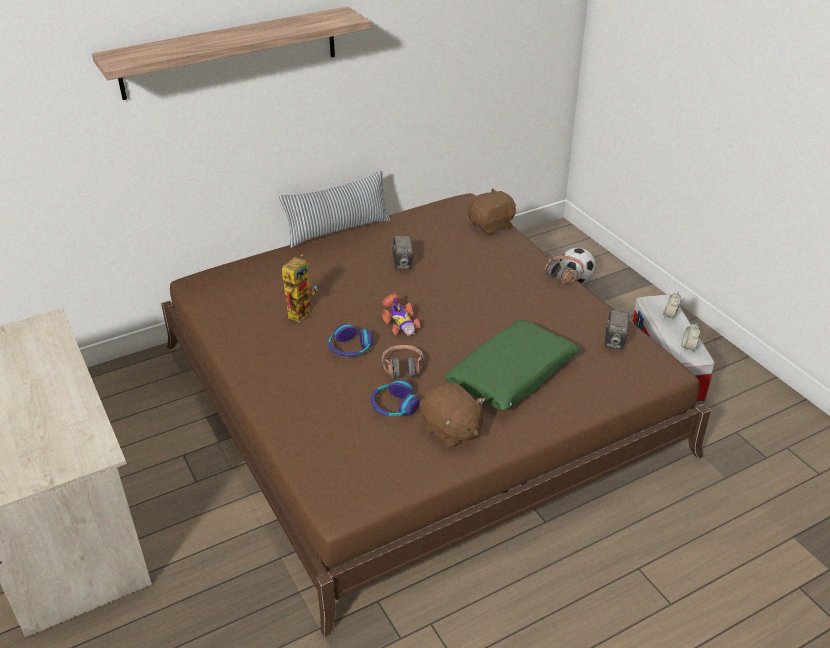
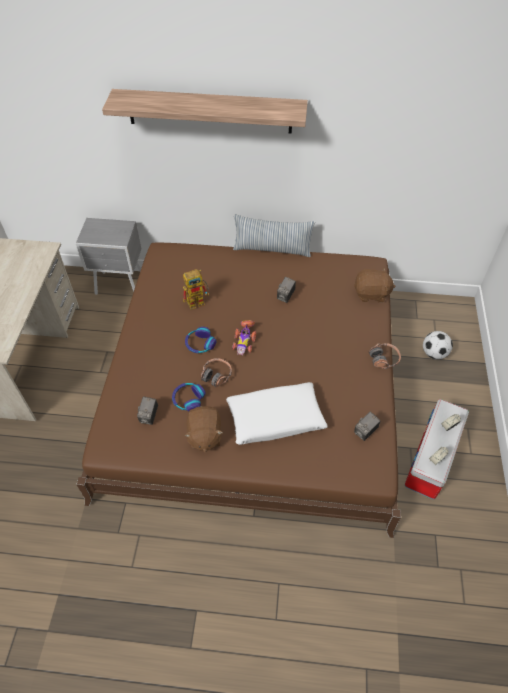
camera: 35 degrees right, 15 degrees up
(131, 376) = (121, 286): none -> grey nightstand
(363, 446) = (149, 416): none -> camera
(512, 375) = (275, 418): green pillow -> white pillow

